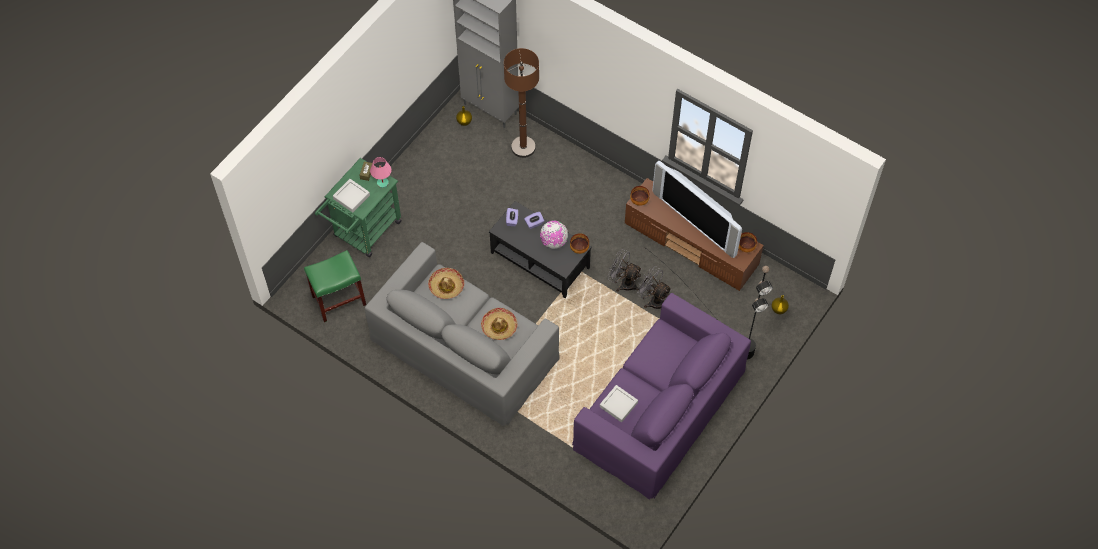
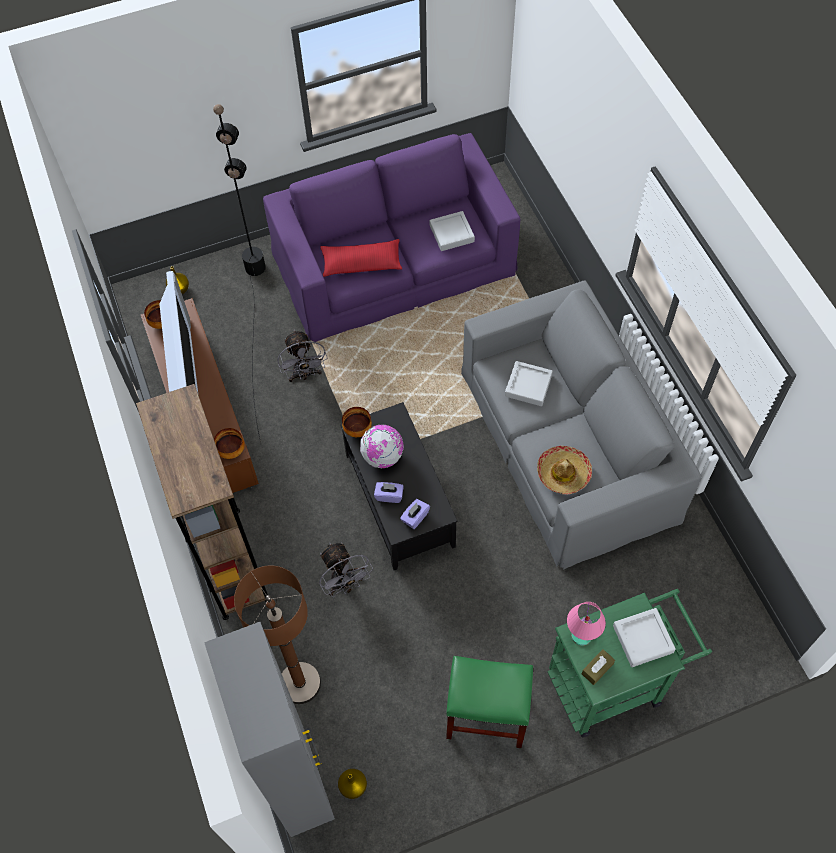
camera: 145 degrees left, 0 degrees up
(339, 300) = (700, 598): green stool -> green stool (485, 716)
(499, 326) = (528, 386): hat -> grey tray
(605, 179) = (231, 562): none -> brown bookcase
(623, 283) = (321, 413): grey fan -> grey fan (344, 584)
(659, 351) = (361, 263): none -> red pillow

